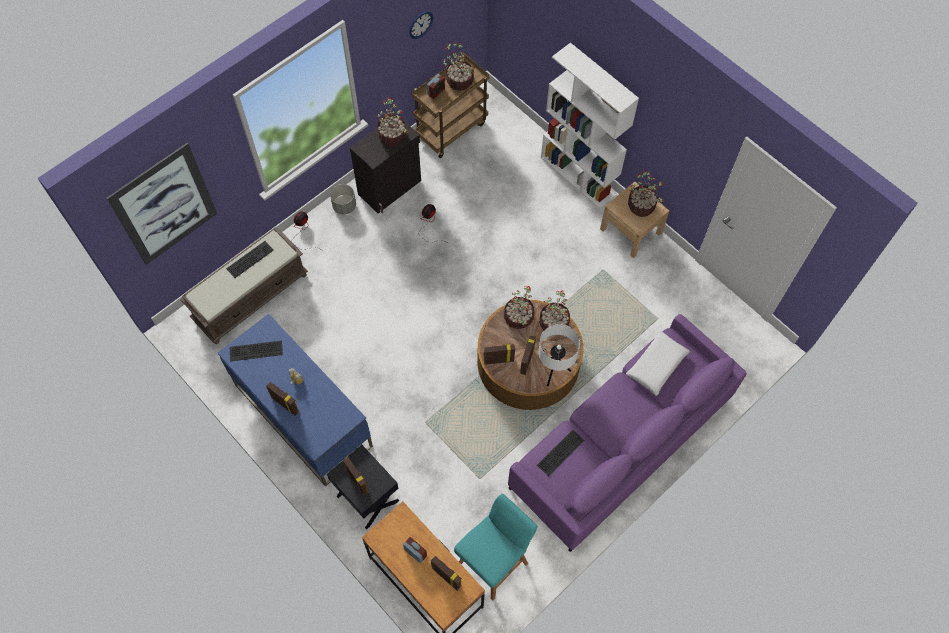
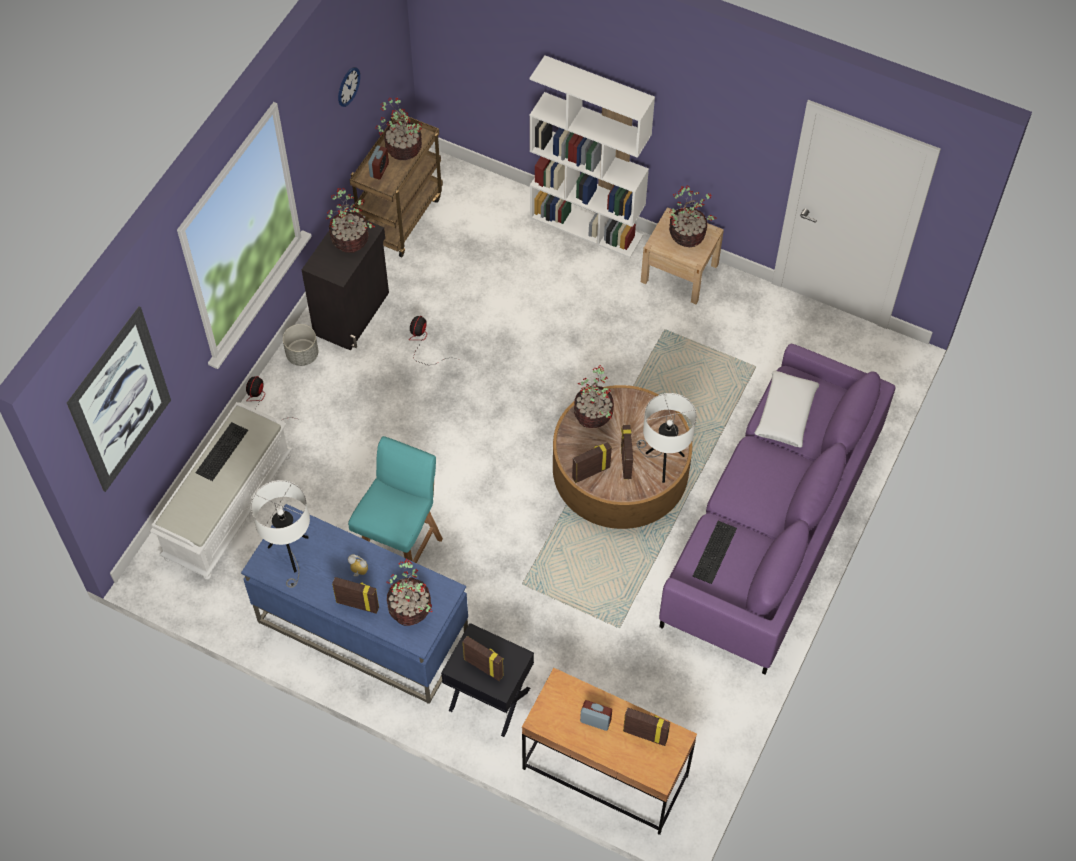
camera: 20 degrees left, 5 degrees down
(251, 296) = (228, 505): brown bench -> white bench
(255, 352) = (290, 555): keyboard -> white table lamp
(493, 563) = (678, 720): turquoise stool -> turquoise stool (401, 551)
(554, 323) = (640, 407): potted plant -> potted plant (411, 608)

